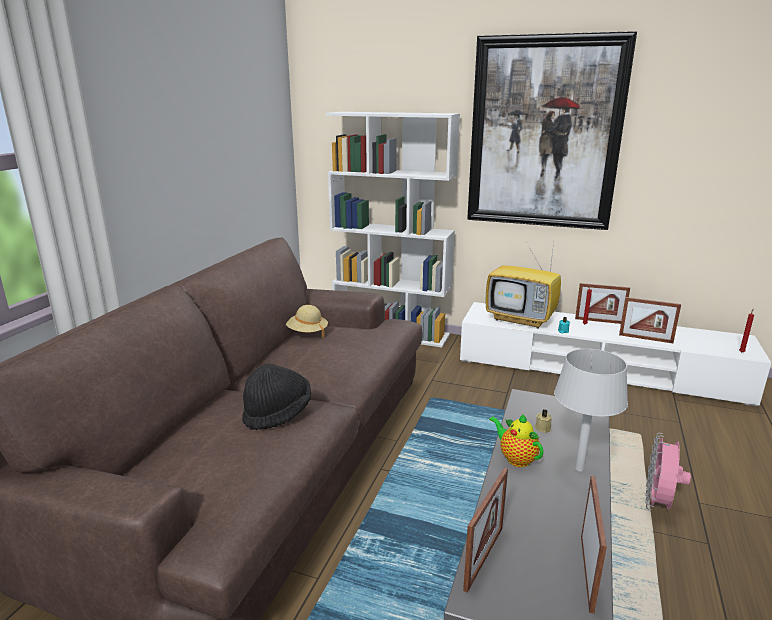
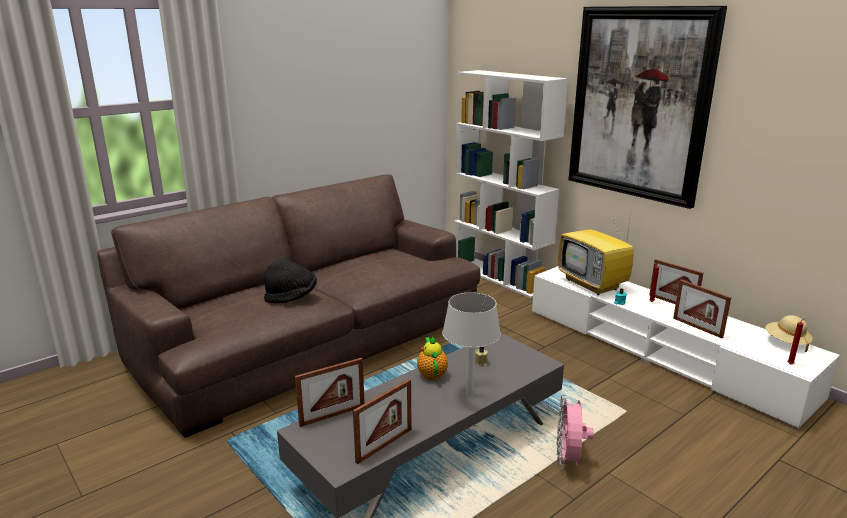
camera: 30 degrees right, 0 degrees up
(307, 332) = (376, 253): beige hat -> beige hat (786, 342)
(658, 504) = (568, 460): pink fan -> pink fan turned 45 degrees counterclockwise

